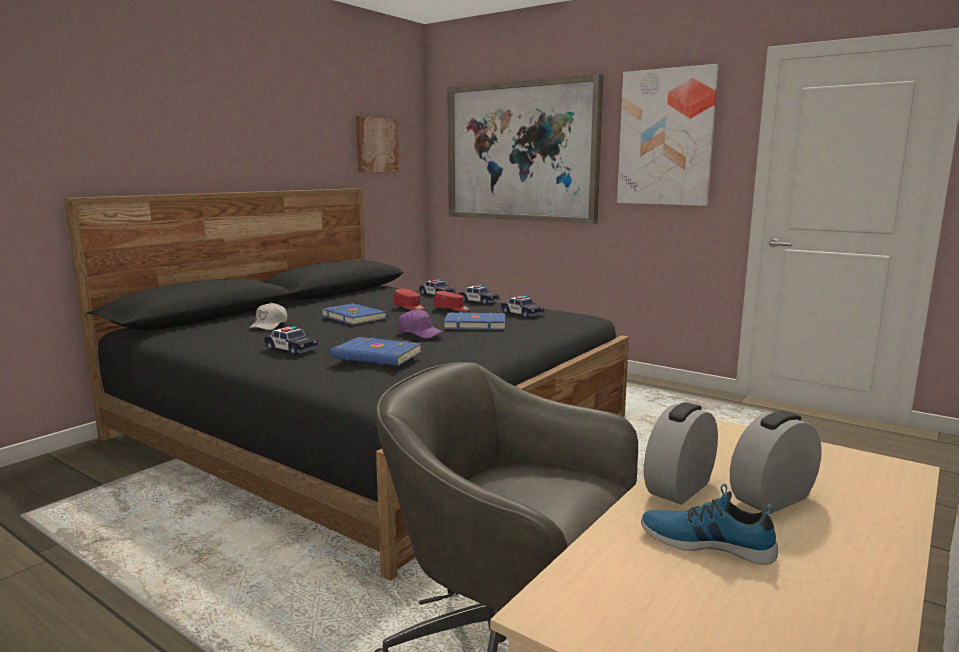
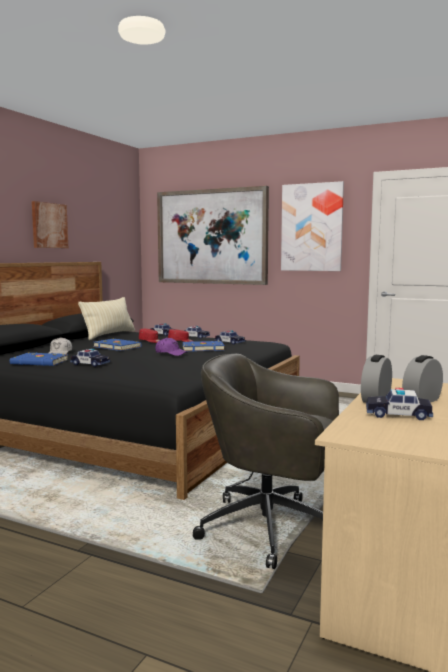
camera: 10 degrees left, 5 degrees down
(362, 294) = (109, 335): none -> beige pillow
(376, 145) = (109, 231): picture -> picture (49, 225)
(376, 356) = (154, 364): blue book -> blue book (39, 362)
(706, 542) = (398, 414): shoe -> toy car

